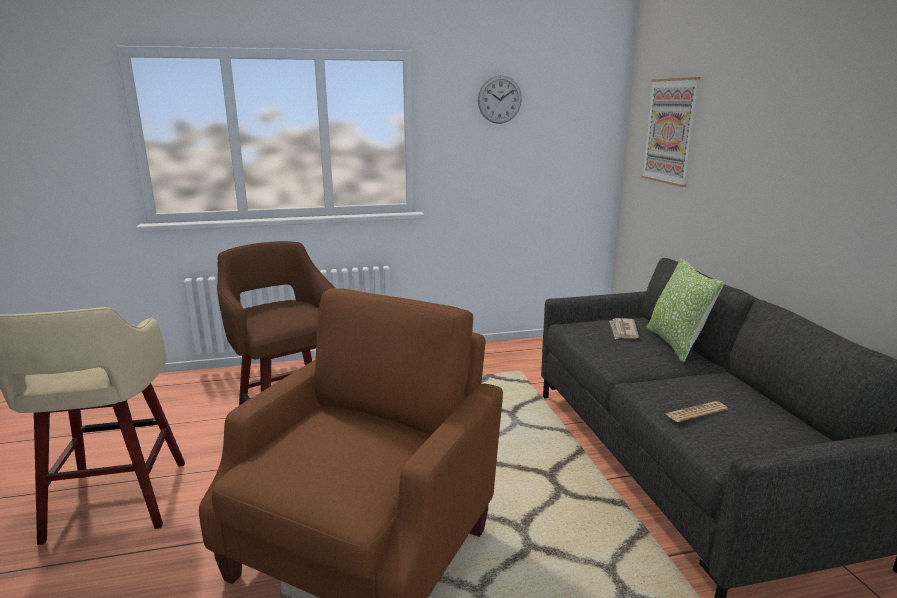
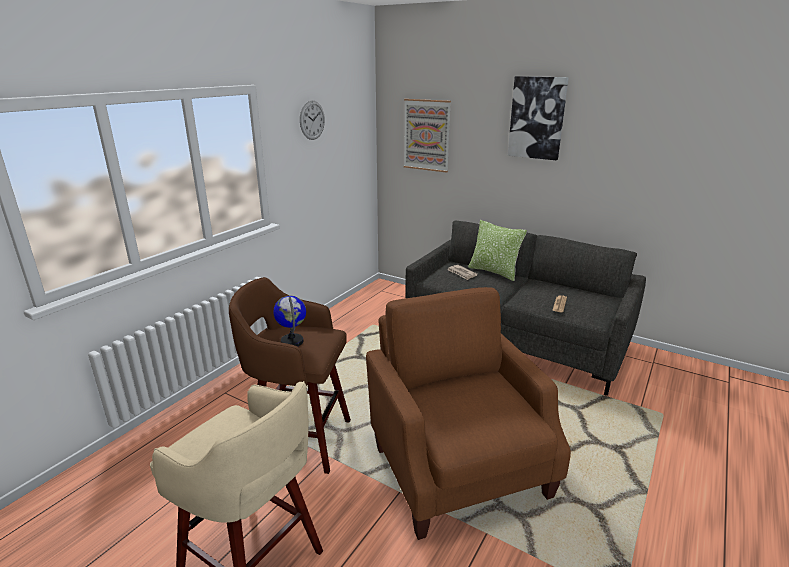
camera: 45 degrees left, 5 degrees up
(275, 312) = (292, 341): none -> globe
(805, 95) = (537, 118): none -> picture

